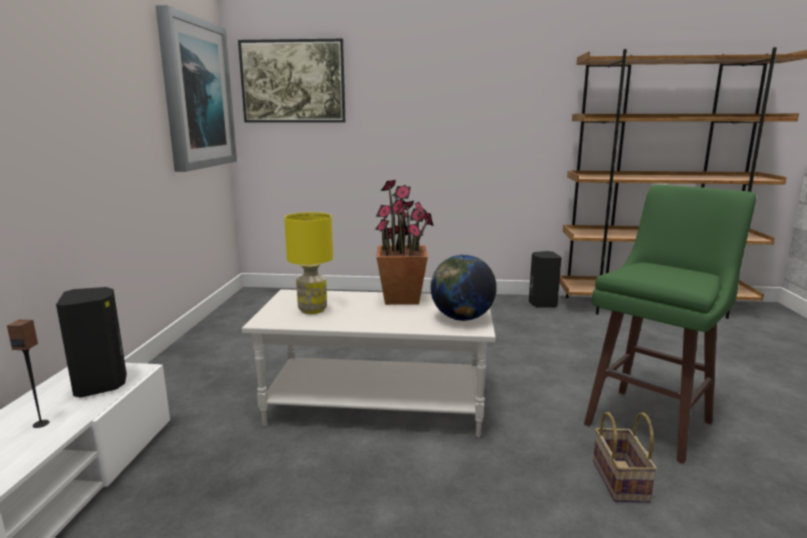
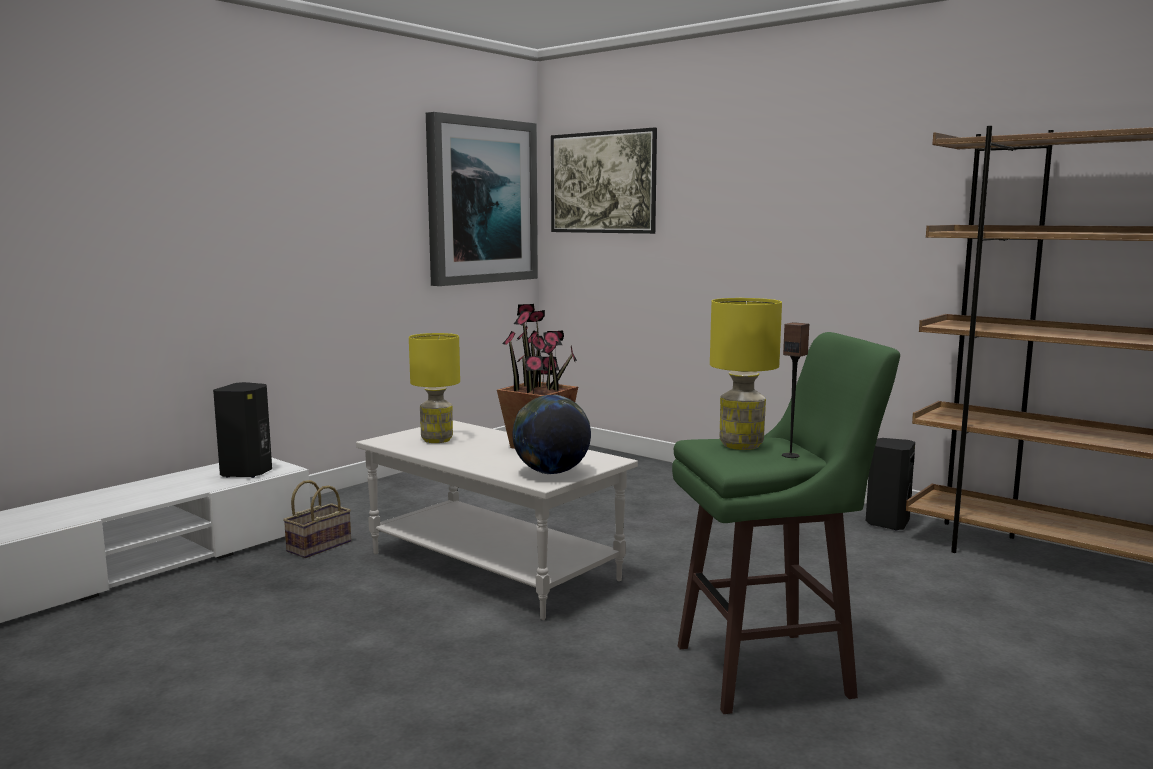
camera: 35 degrees right, 5 degrees down
(41, 423) = (180, 486): speaker -> speaker (790, 455)
(617, 479) = (618, 697): basket -> basket (319, 546)
(654, 272) = (741, 445): none -> yellow table lamp

